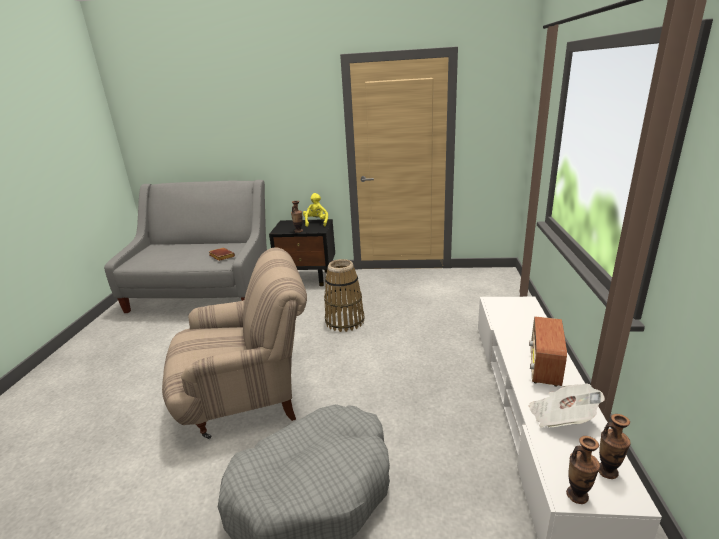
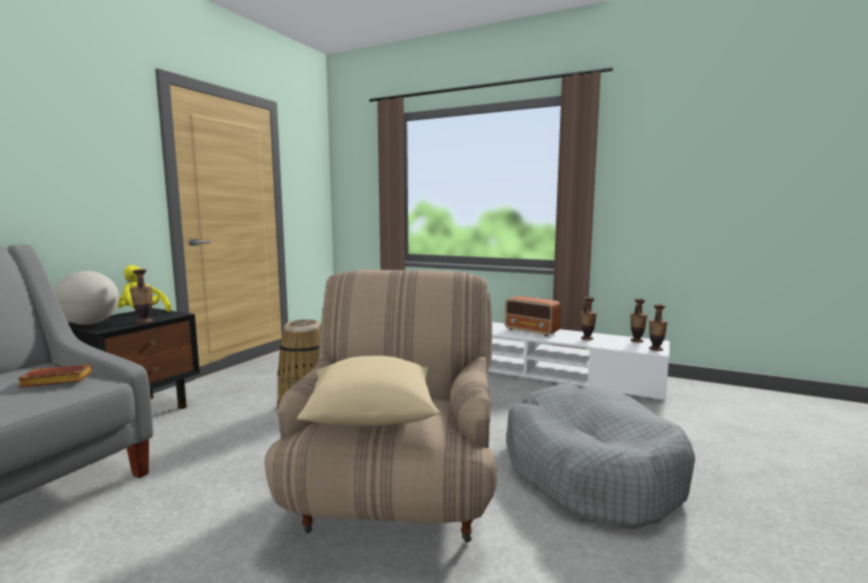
camera: 70 degrees left, 15 degrees down
(194, 341) = (371, 416): none -> beige pillow
(286, 224) = (89, 324): none -> globe
(561, 418) = (587, 338): newspaper -> vase

